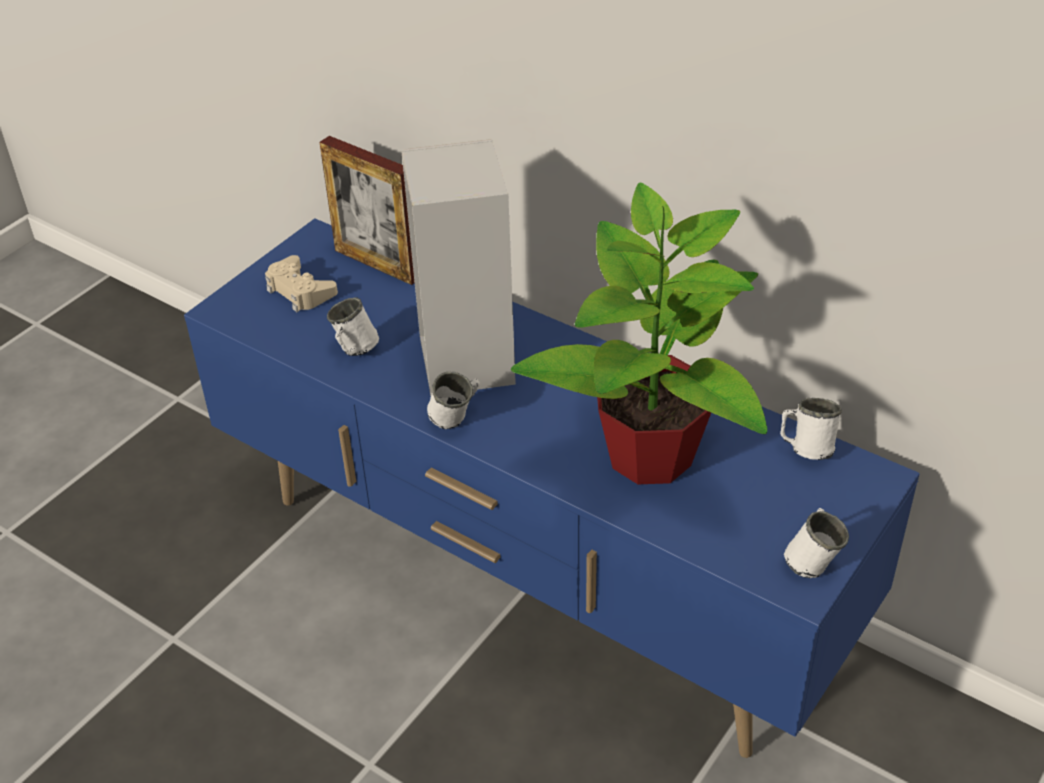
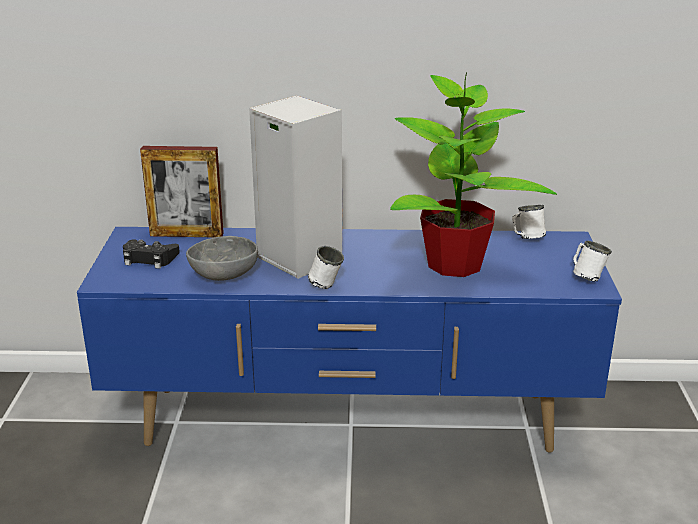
camera: 35 degrees left, 15 degrees down
(300, 291) = (149, 259): beige game controller -> black game controller
(354, 351) = (223, 274): white mug -> grey bowl

